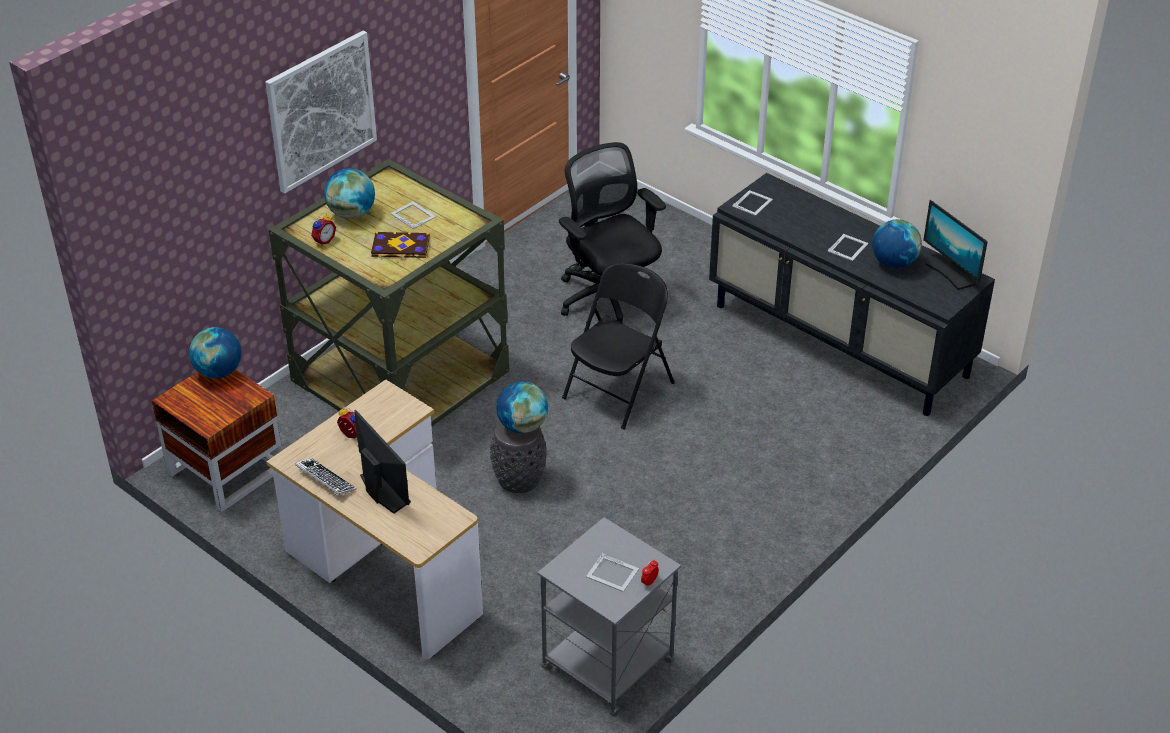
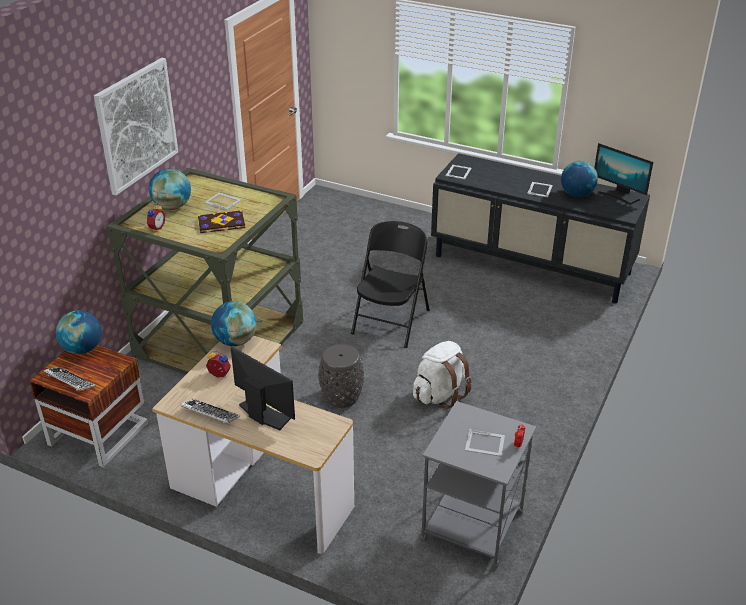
camera: 15 degrees left, 5 degrees down
(194, 410) = (69, 381): none -> keyboard
(522, 426) = (343, 351): globe -> globe (235, 341)
(610, 300) = (358, 263): black office chair -> none
(639, 498) = (440, 394): none -> white backpack

